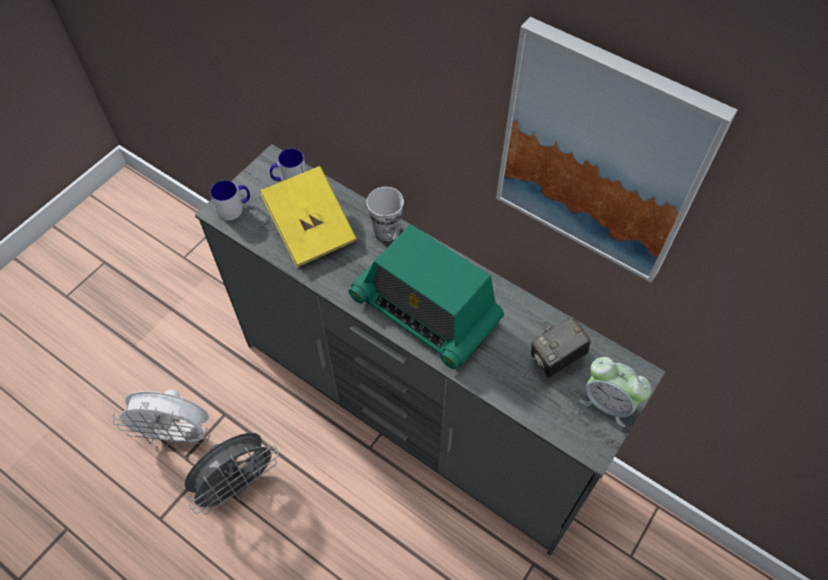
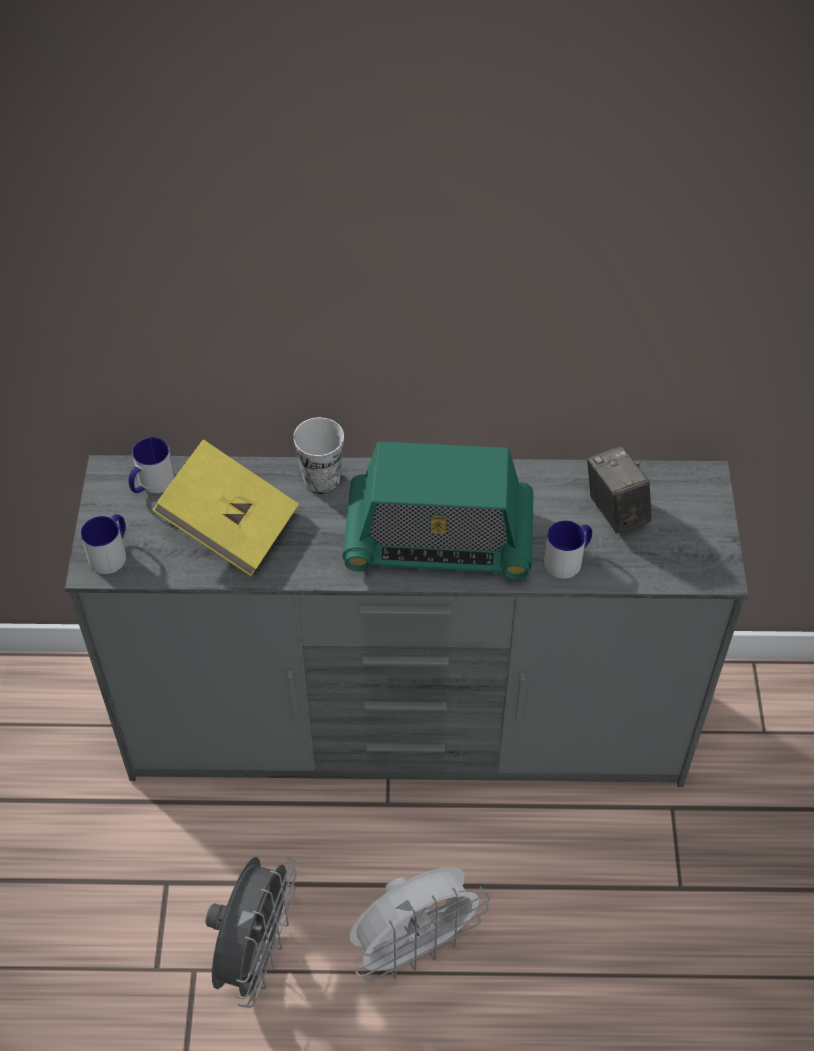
camera: 35 degrees left, 5 degrees down
(177, 434) = (122, 948): white fan -> white fan (414, 946)
(497, 373) = (568, 559): none -> mug
(556, 359) = (615, 510): camera -> camera turned 135 degrees clockwise
(600, 156) = (593, 245): picture -> none
(607, 403) = (698, 523): alarm clock -> none

